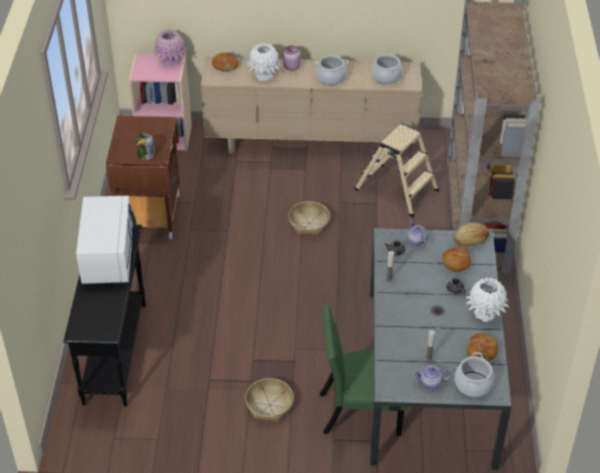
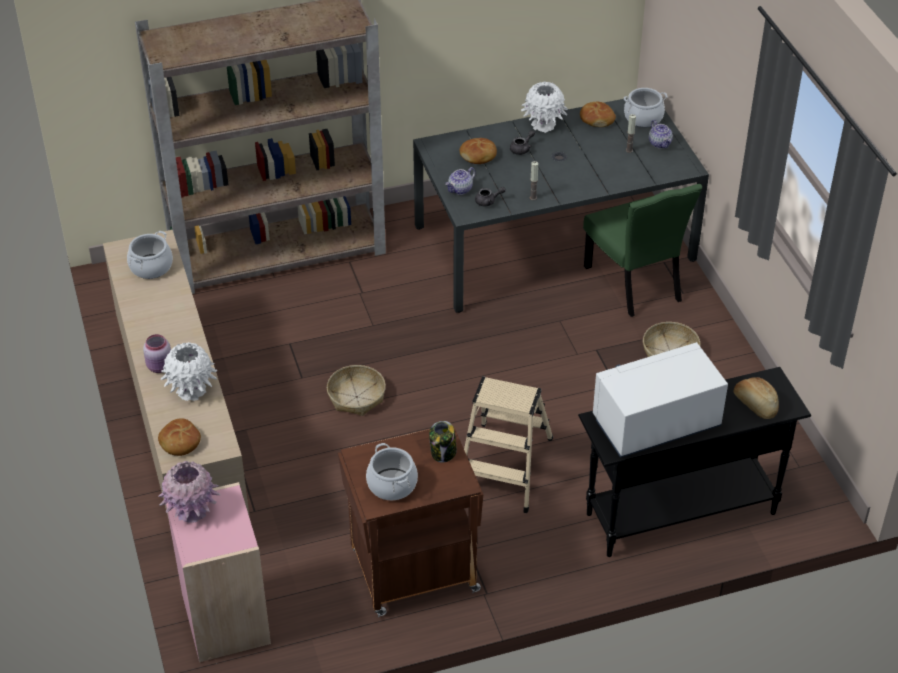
camera: 110 degrees left, 0 degrees up
(331, 77) = (172, 319): cooking pot -> cooking pot (392, 484)
(396, 190) = (254, 330): beige step ladder -> beige step ladder (504, 466)
(471, 240) = (436, 151): bread -> bread (755, 405)

